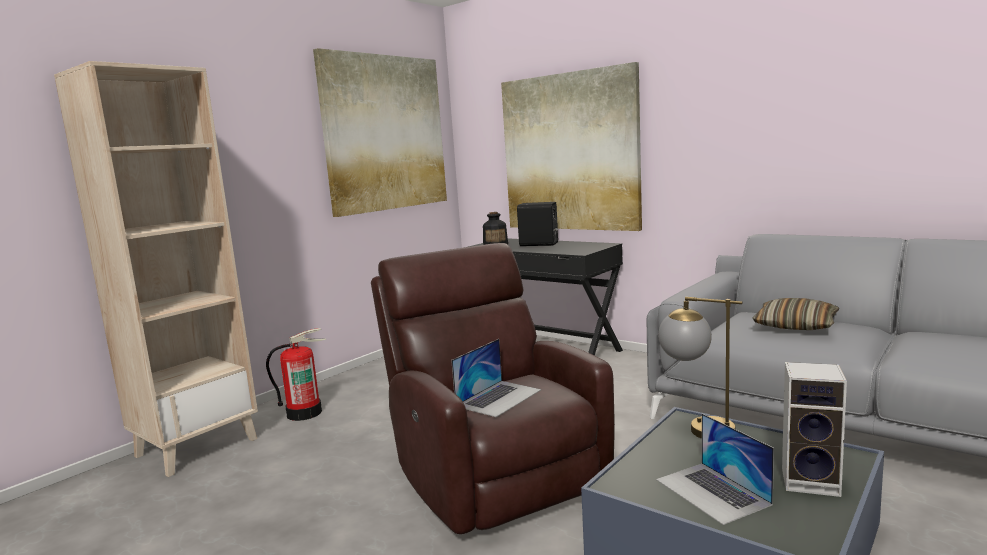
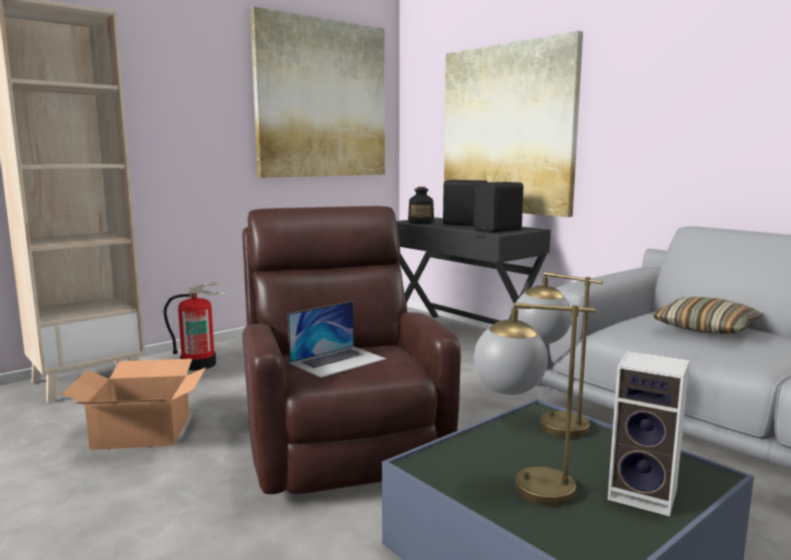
camera: 10 degrees right, 0 degrees up
(289, 491) = (142, 431): none -> cardboard box
(577, 248) = (499, 230): none -> black speaker
(712, 492) = (521, 487): laptop -> table lamp

